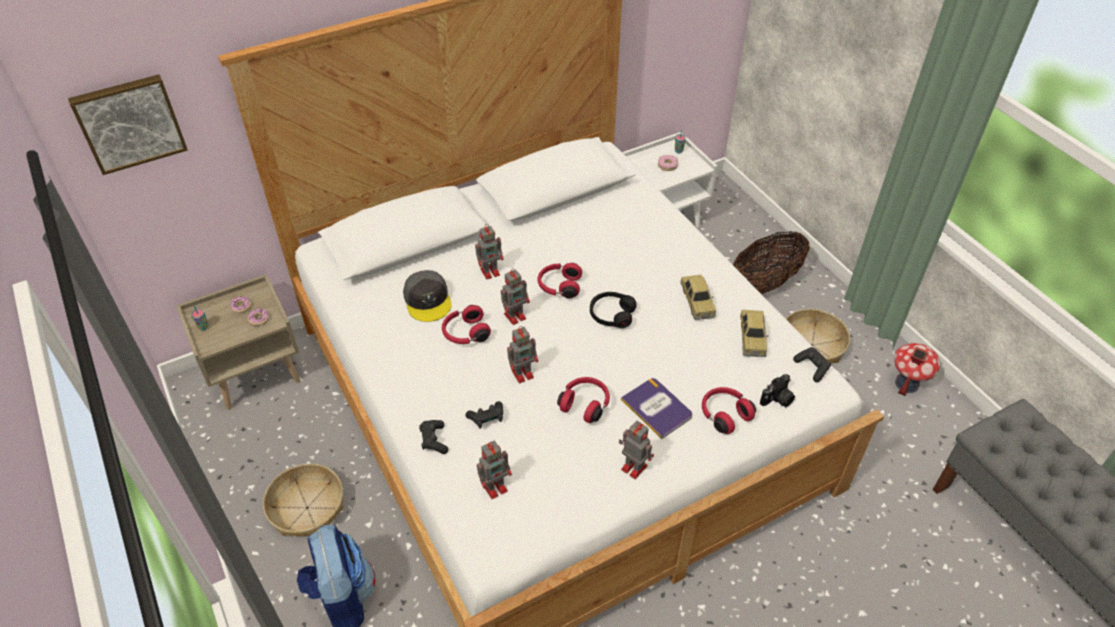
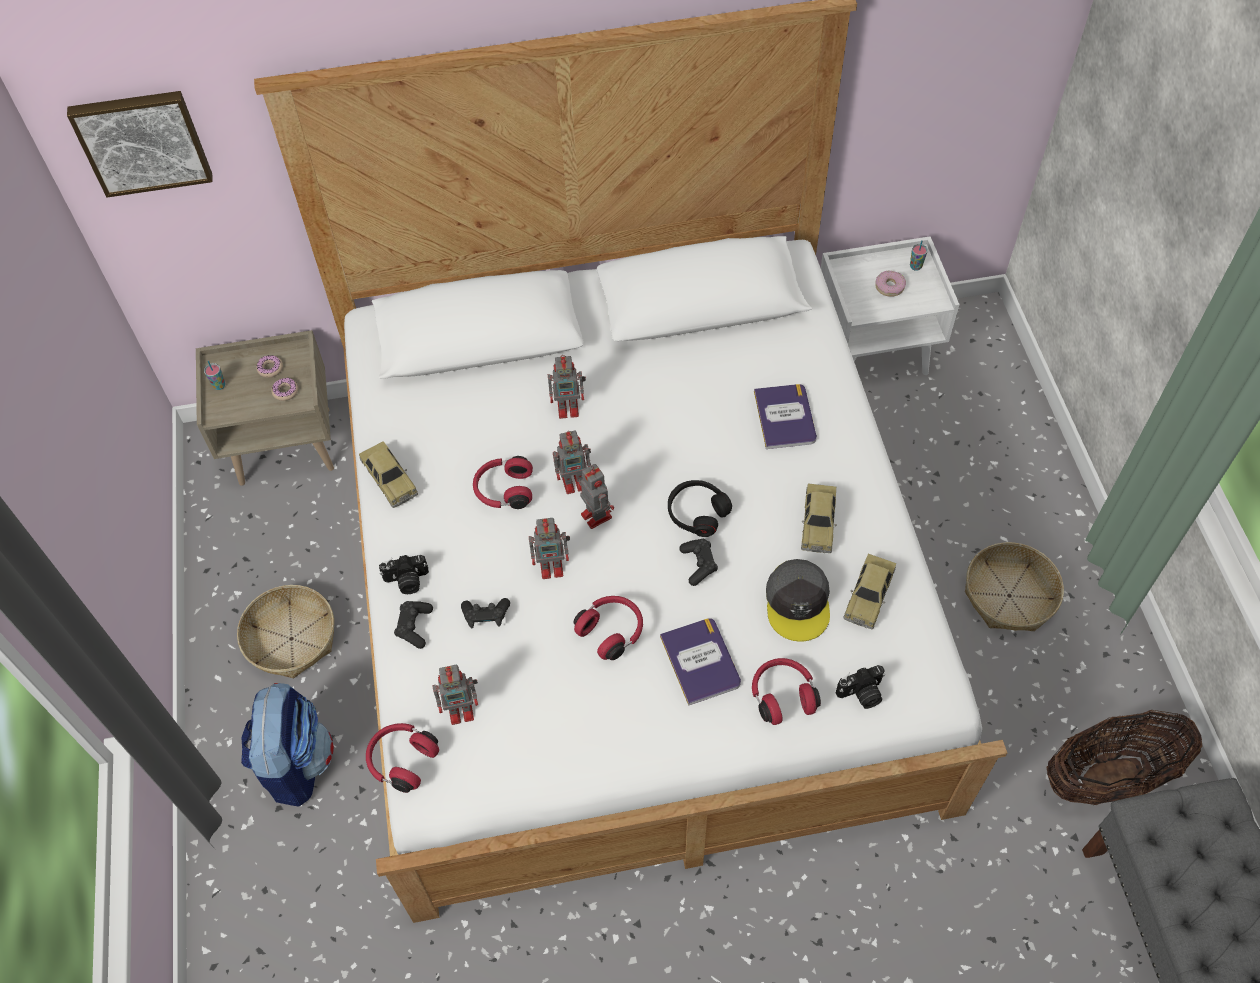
camera: 20 degrees right, 10 degrees up
(374, 346) = (389, 479): none -> toy car
(415, 411) = (407, 581): none -> camera
(428, 300) = (476, 430): grey cap -> grey cap (798, 603)
(559, 286) = (646, 453): red headphones -> red headphones (401, 760)
(633, 466) = (637, 732): toy robot -> toy robot (595, 514)
(644, 244) = (785, 417): none -> book
(764, 284) = (982, 486): basket -> basket (1109, 776)
(812, 367) = (930, 661): black game controller -> black game controller (699, 564)
(906, 384) = (1118, 689): toy house -> none

